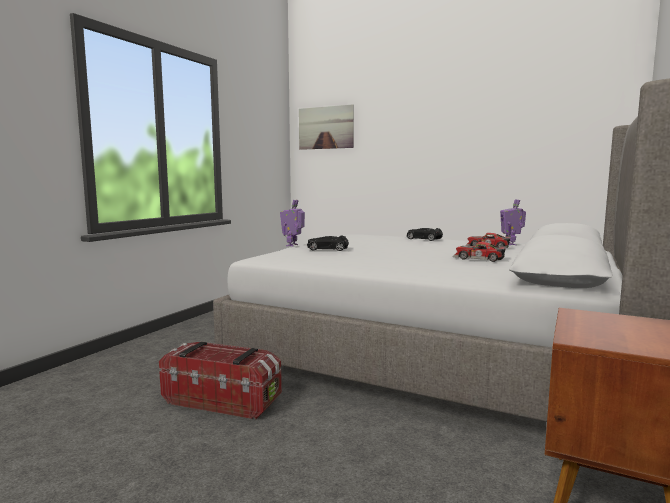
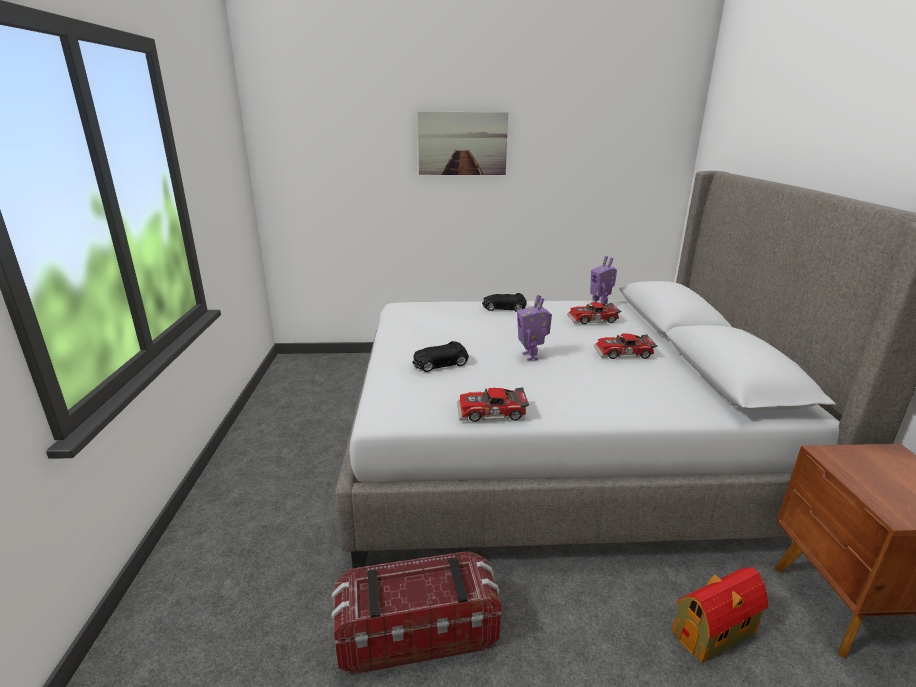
camera: 30 degrees left, 15 degrees up
(293, 245) = (378, 359): toy robot -> toy robot (531, 356)
(321, 263) = (492, 413): none -> toy car
(326, 127) = (310, 137): picture -> picture (462, 143)
(440, 466) = (715, 631): none -> toy house

